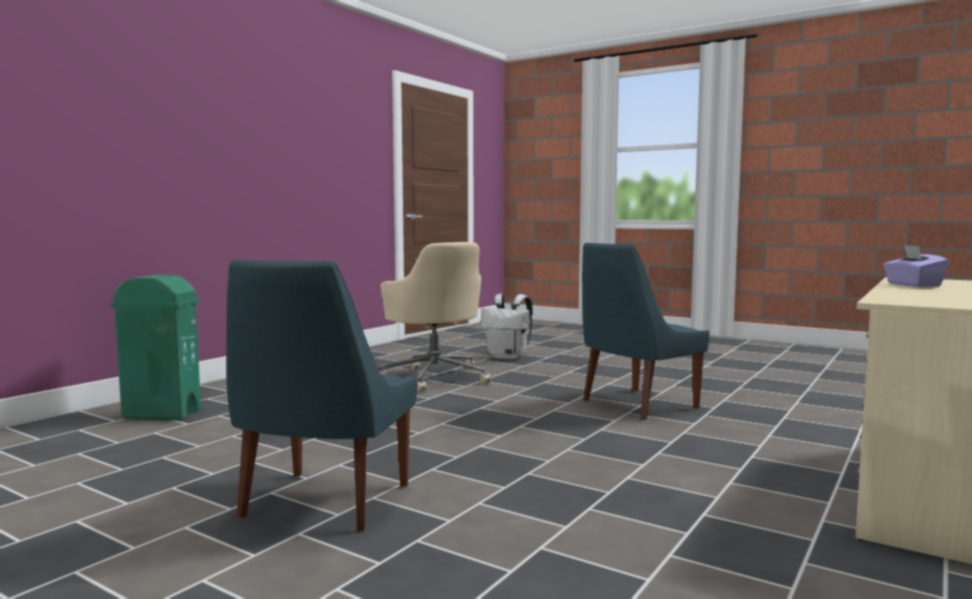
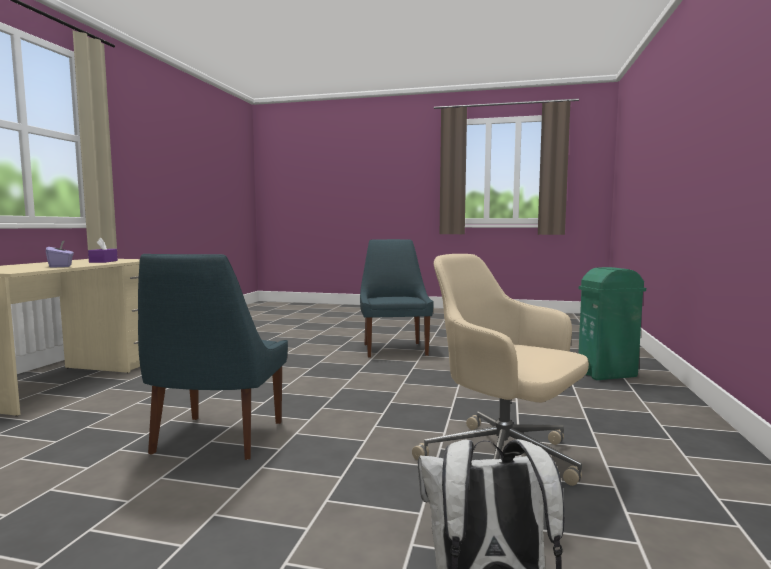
camera: 160 degrees right, 0 degrees up
(636, 405) = (216, 439): blue chair -> blue chair turned 150 degrees clockwise
(933, 296) = (103, 261): none -> purple tissue box

